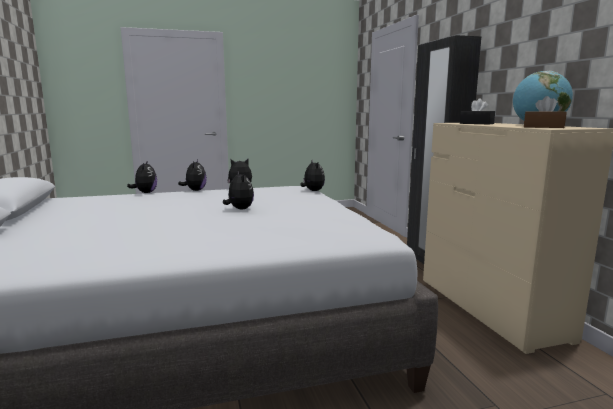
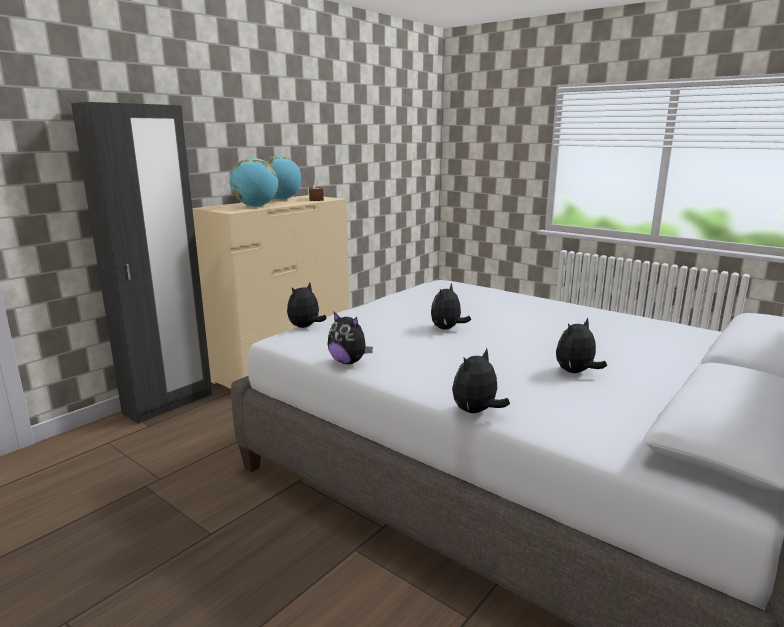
camera: 125 degrees left, 5 degrees up
(195, 190) = (402, 386): plush toy -> plush toy (576, 372)
(476, 123) = (256, 206): black tissue box -> globe

